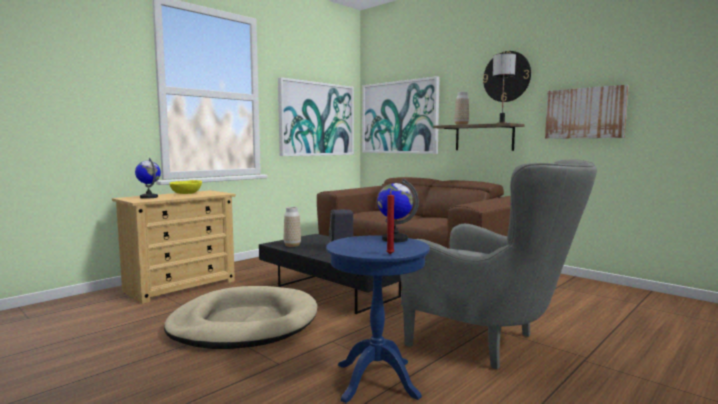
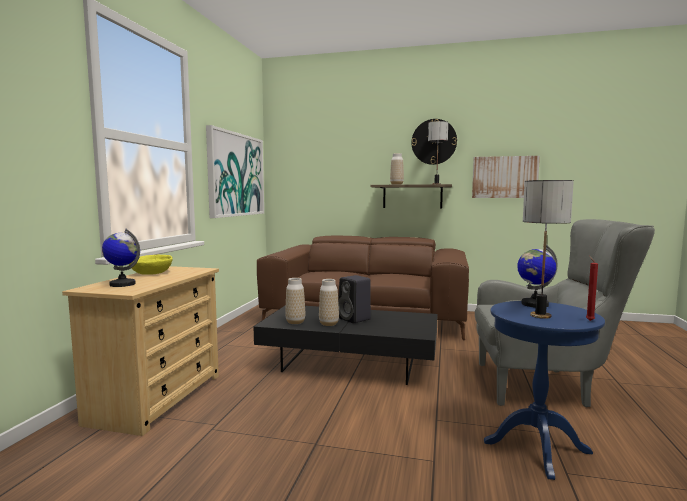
camera: 30 degrees left, 0 degrees up
(244, 323) = (320, 425): beige dog bed -> none
(313, 250) = (328, 324): none -> vase
(363, 246) = (541, 315): none -> table lamp
(399, 117) = (316, 175): picture -> none

